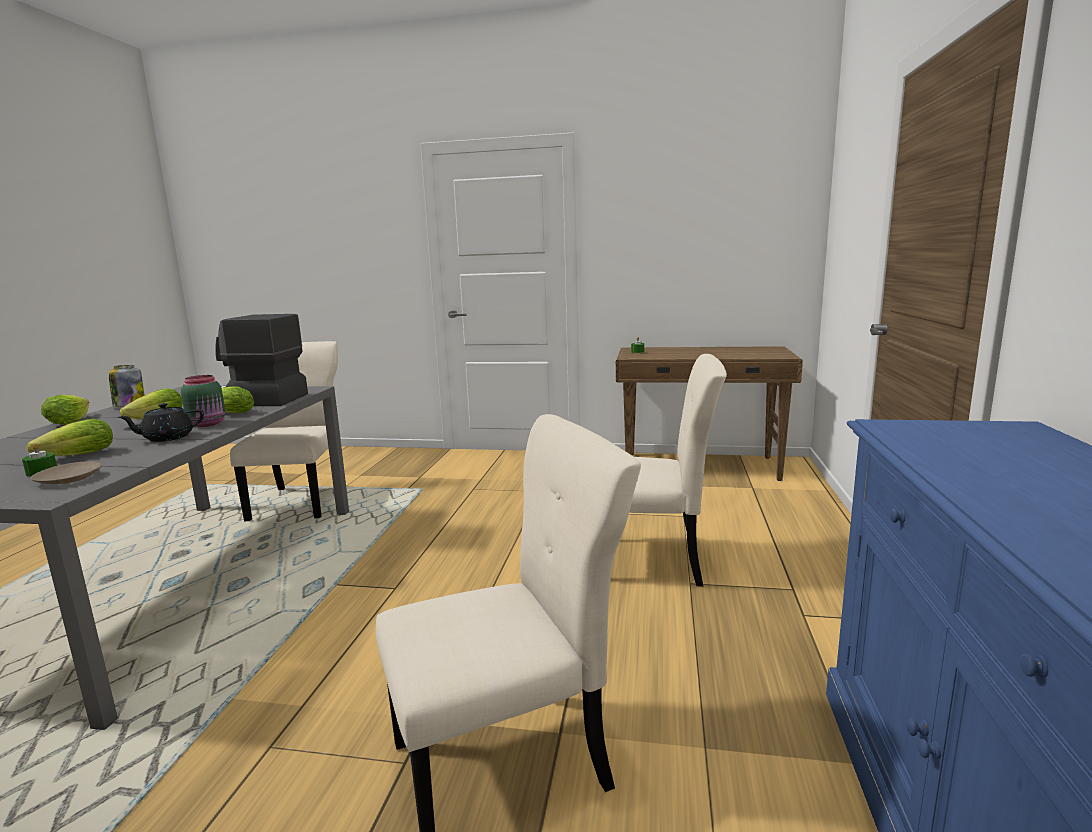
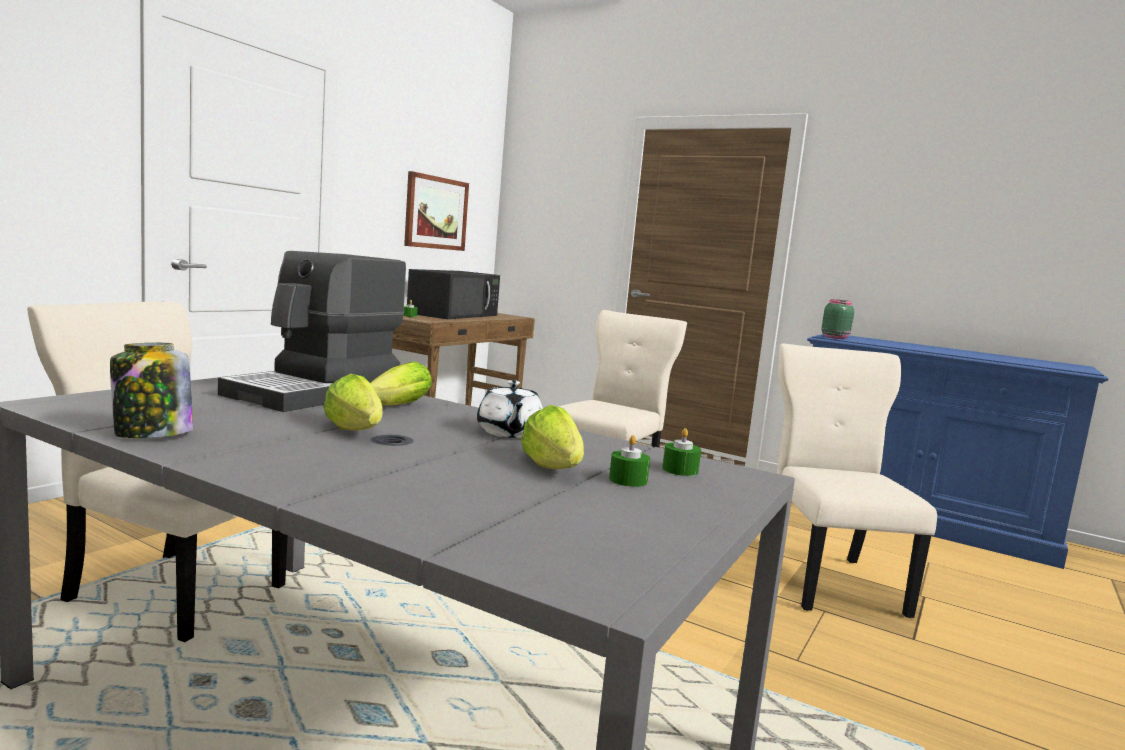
camera: 70 degrees left, 5 degrees down
(70, 479) = (680, 470): beige plate -> green candle
(72, 421) = (215, 466): lettuce -> none
(167, 438) = (509, 433): black teapot -> white teapot
(208, 424) = (451, 417): green jar -> green jar (835, 337)
(704, 351) = (454, 314): none -> black microwave
(710, 246) = (436, 213): none -> picture

